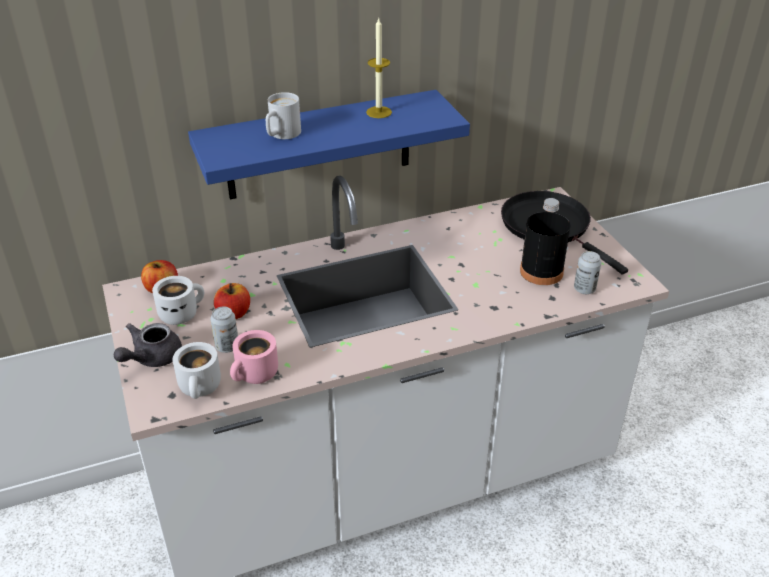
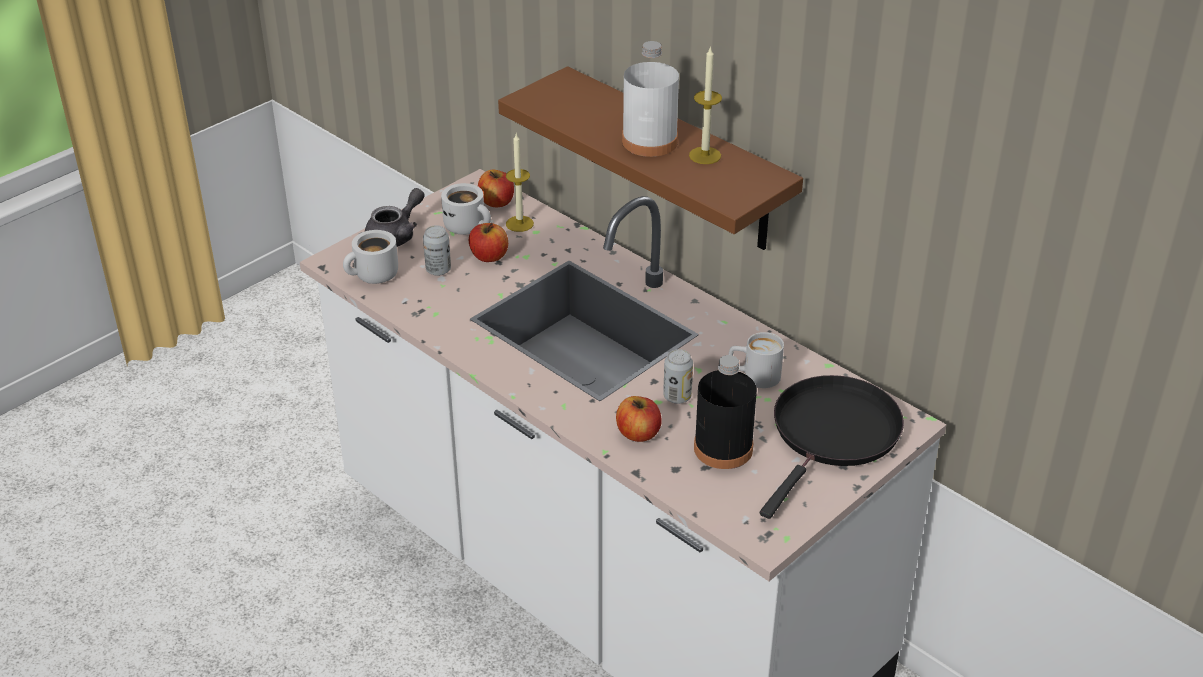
camera: 65 degrees right, 0 degrees up
(151, 358) = (396, 235): grey teapot -> grey teapot turned 120 degrees clockwise
(204, 285) = (519, 224): none -> candle
(256, 375) = (408, 301): pink mug -> none
(281, 135) = (601, 115): white mug -> white mug (753, 376)
(319, 145) = (677, 161): blue shelf -> brown shelf
(340, 126) = (649, 142): none -> white bottle
(506, 302) = (638, 433): none -> apple
(584, 289) = (714, 493): can -> can (677, 396)

